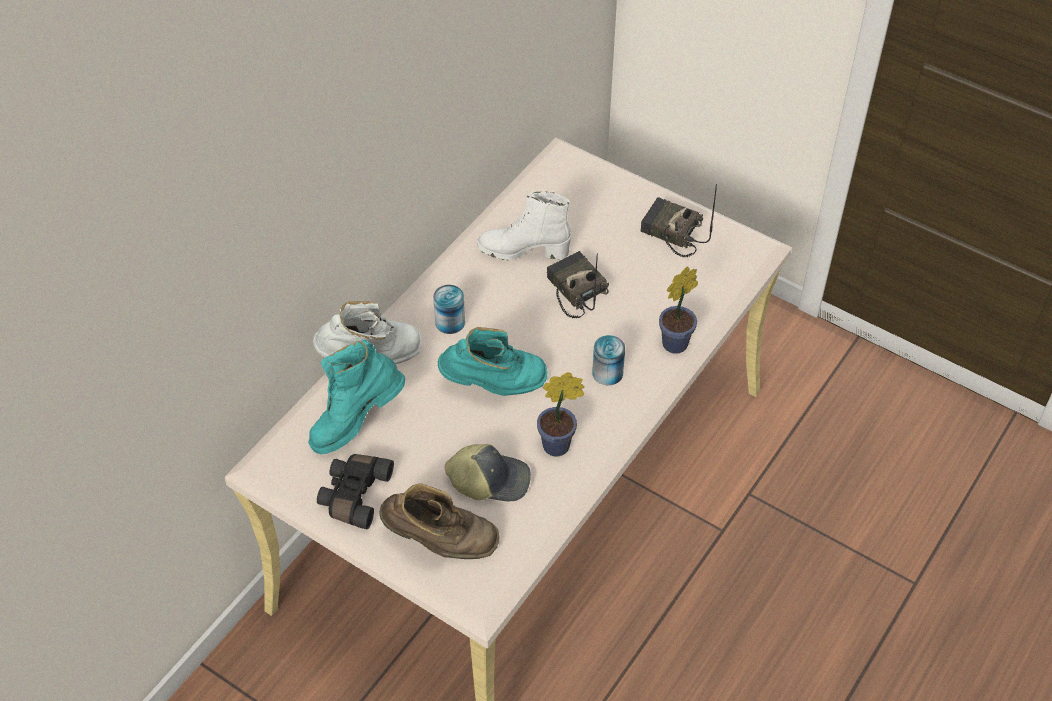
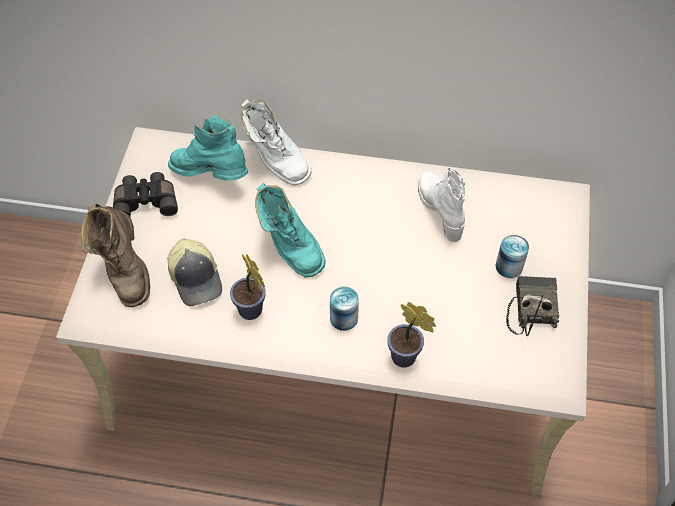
camera: 65 degrees right, 5 degrees up
(450, 322) = (337, 192): can -> can (509, 266)
(574, 290) = (420, 261): radio -> none

